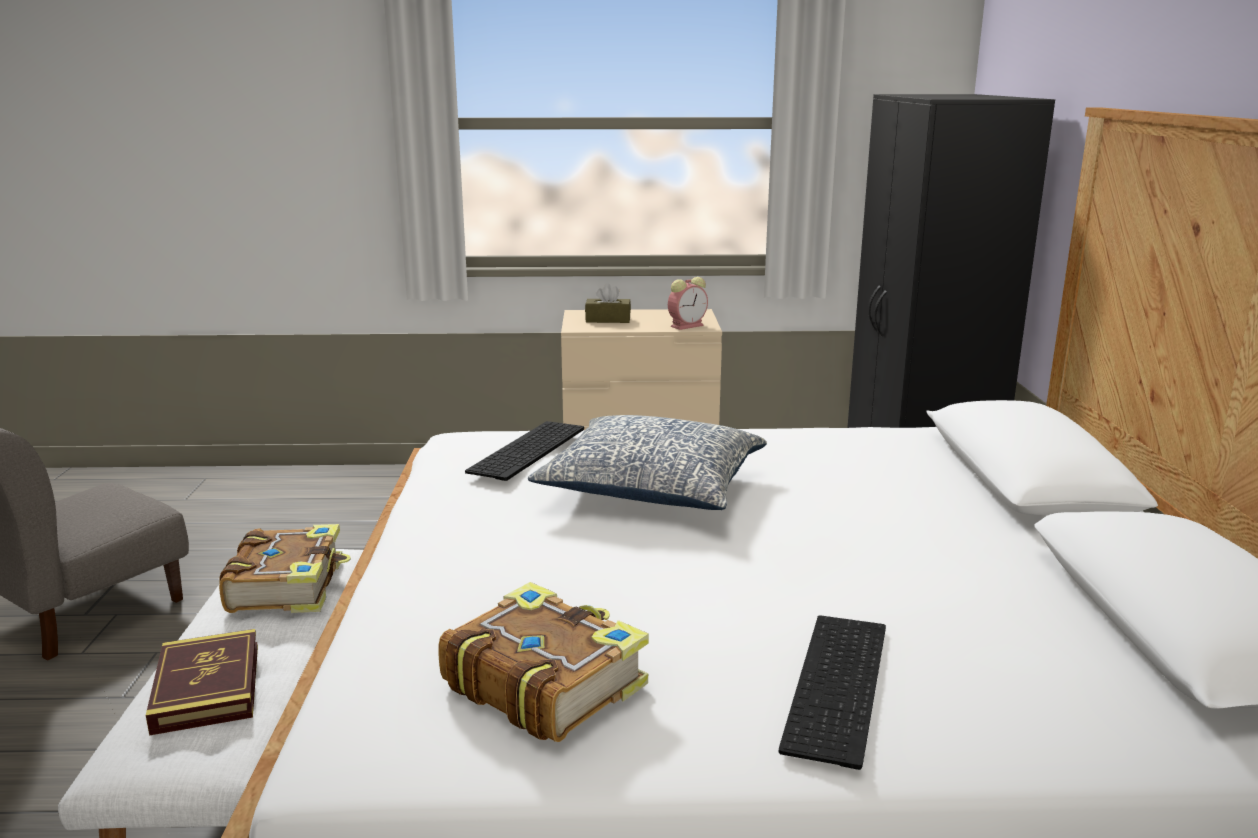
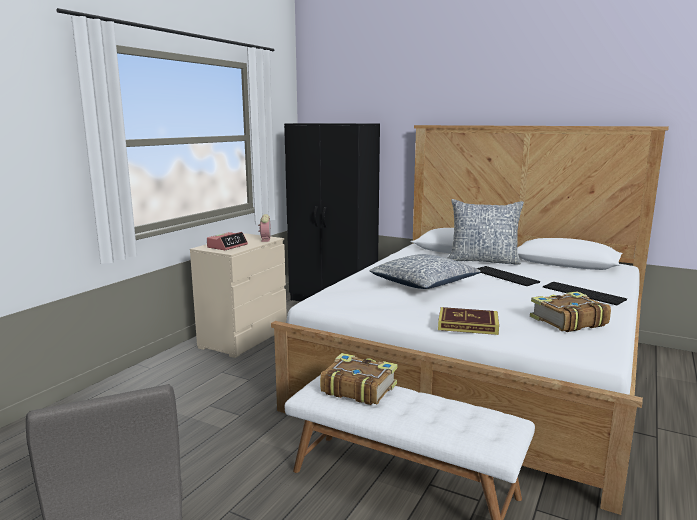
camera: 60 degrees left, 5 degrees down
(207, 688) = (448, 417): book -> book (468, 325)
(529, 451) = (361, 291): keyboard -> keyboard (506, 276)
(608, 320) = (227, 246): brown tissue box -> alarm clock
(973, 515) = (483, 260): none -> pillow

